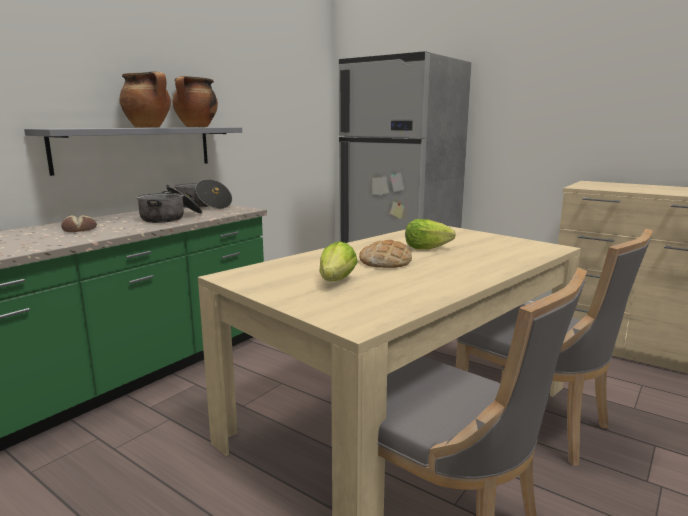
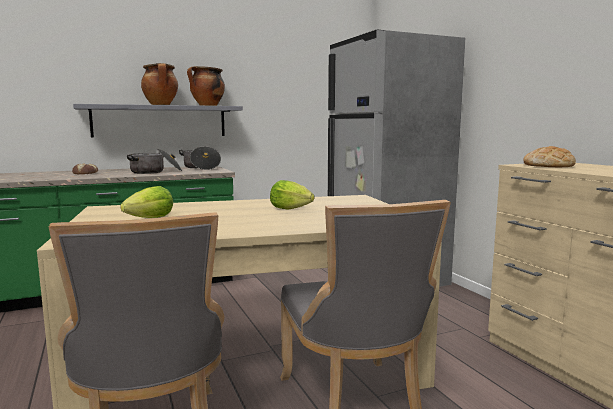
camera: 30 degrees right, 5 degrees down
(385, 262) = (225, 213): bread -> bread (548, 166)

